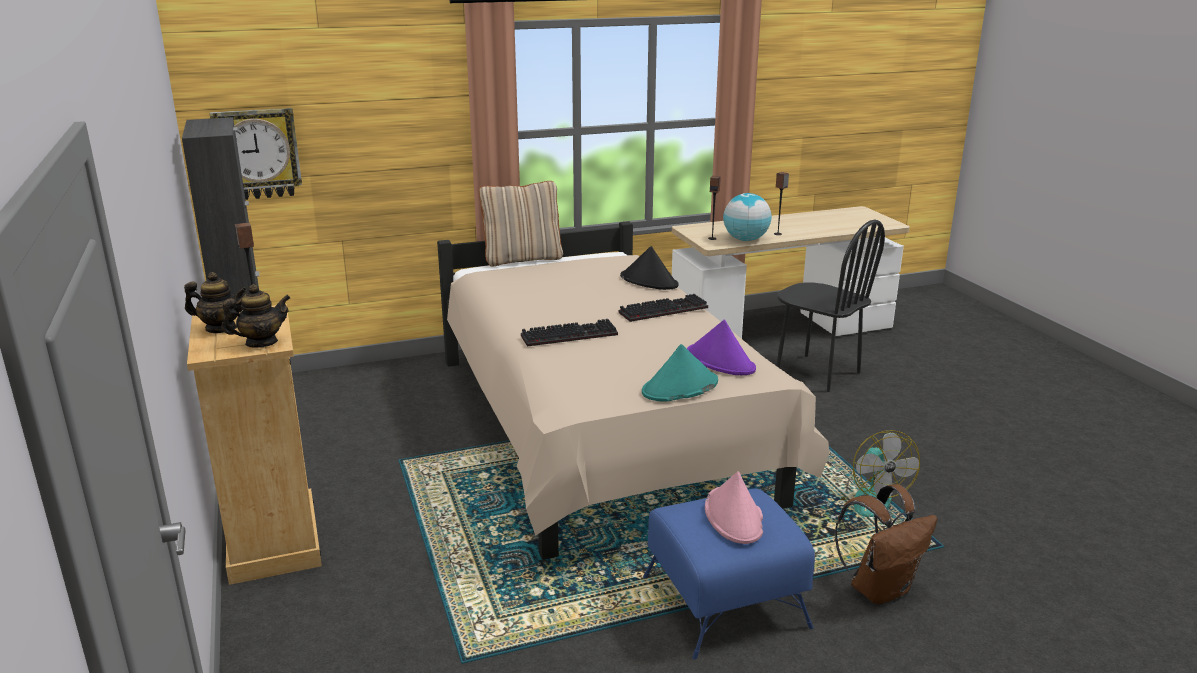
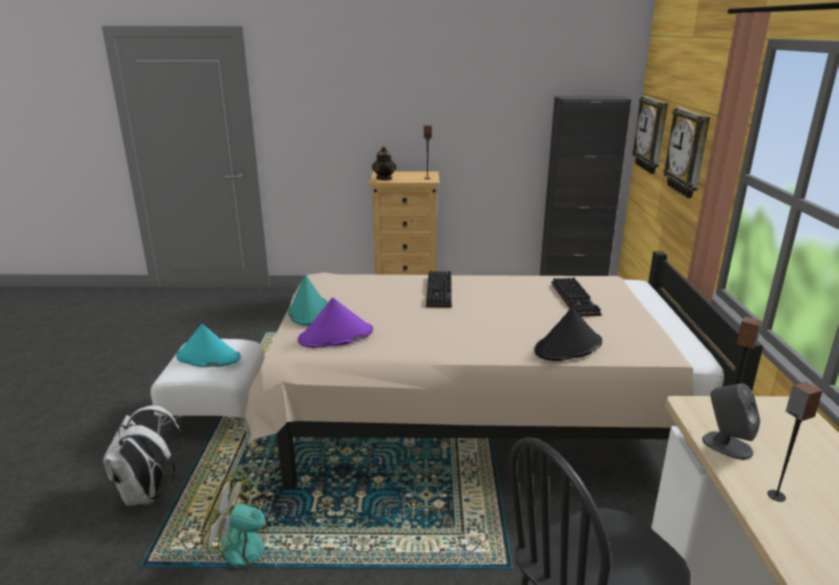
camera: 110 degrees right, 0 degrees up
(221, 328) = (412, 174): teapot -> none
(379, 146) = (688, 152): none -> wall clock
(522, 259) = (669, 303): beige pillow -> none
(664, 309) = (474, 337): keyboard -> keyboard (576, 299)
(726, 602) = (217, 417): blue ottoman -> white ottoman
(734, 516) = (208, 357): pink hat -> turquoise hat
(745, 240) = (726, 445): globe -> grey speaker
(880, 588) = (147, 494): brown backpack -> white backpack

